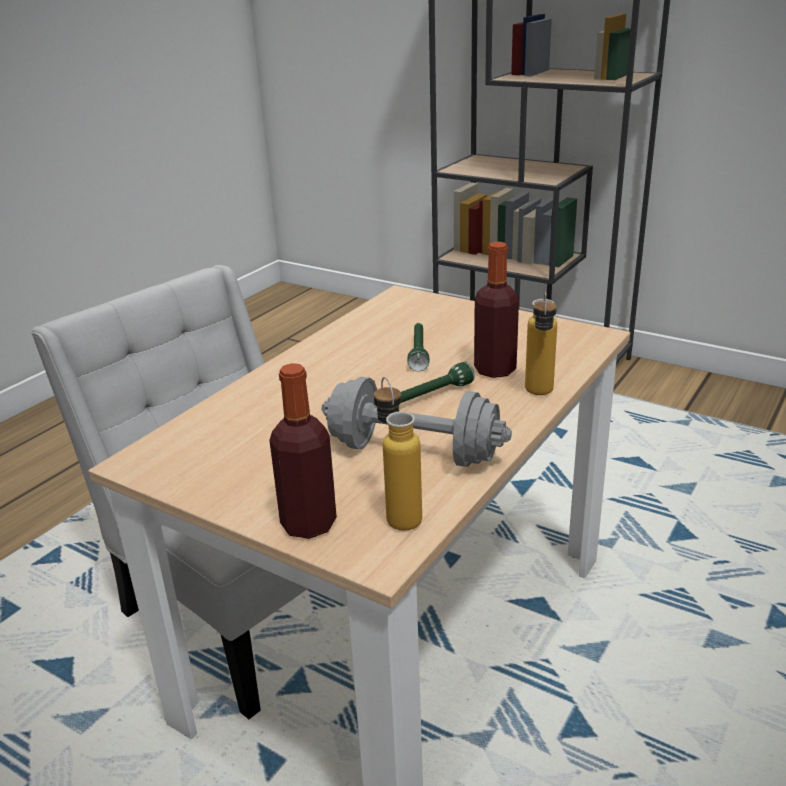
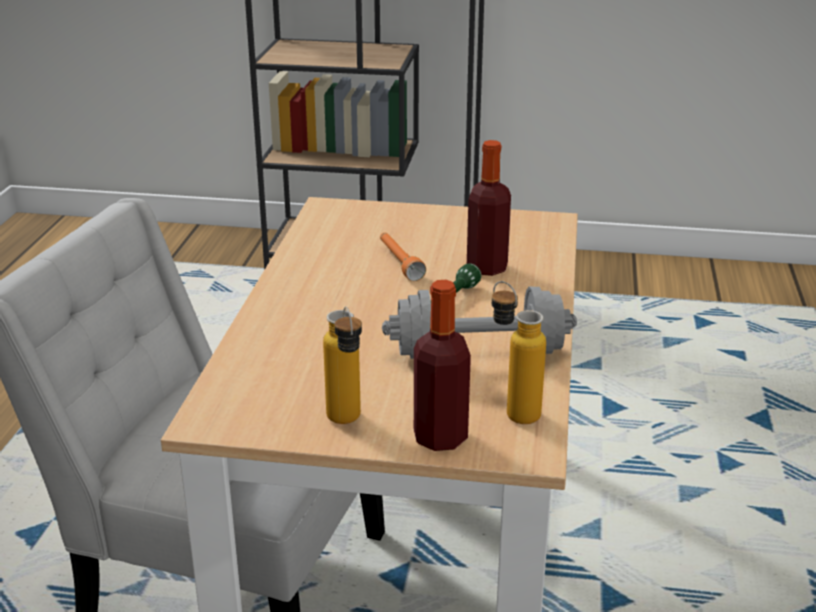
camera: 25 degrees left, 0 degrees up
(418, 352) = (399, 263): green flashlight -> orange flashlight
(539, 395) = (546, 284): bottle -> bottle (347, 424)

